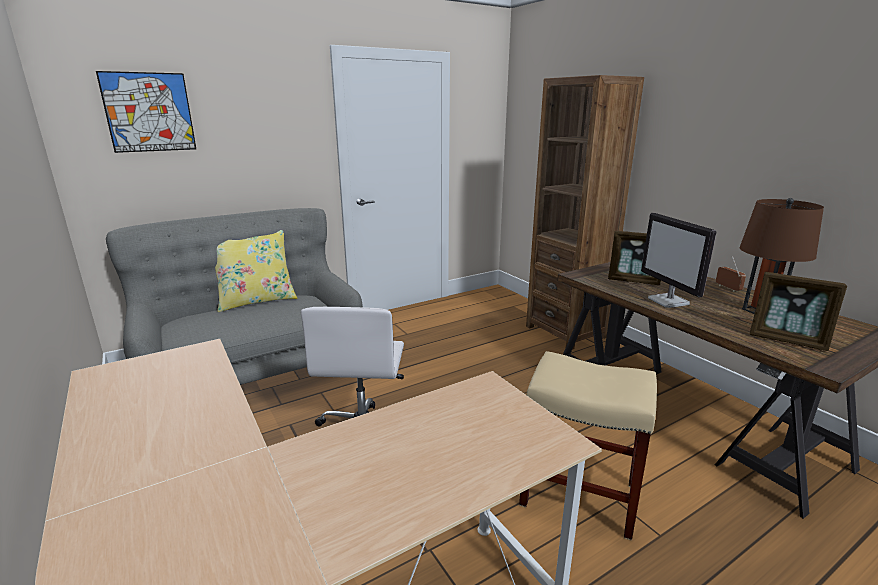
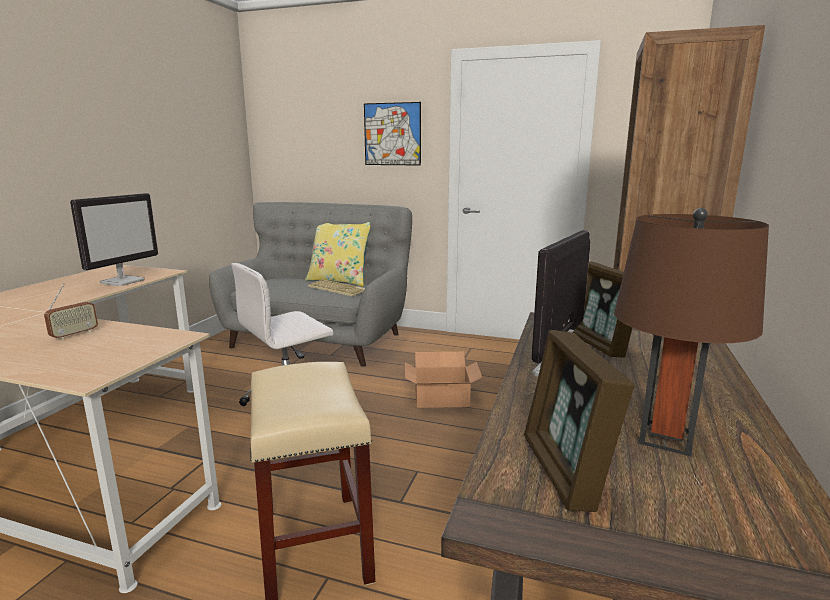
camera: 50 degrees right, 5 degrees down
(149, 112) = (304, 118): picture -> picture (392, 134)
(199, 379) = (123, 281): none -> monitor
(286, 308) = (338, 288): none -> keyboard
(449, 367) = (441, 397): none -> cardboard box
(727, 288) = (725, 401): radio -> radio (74, 335)

